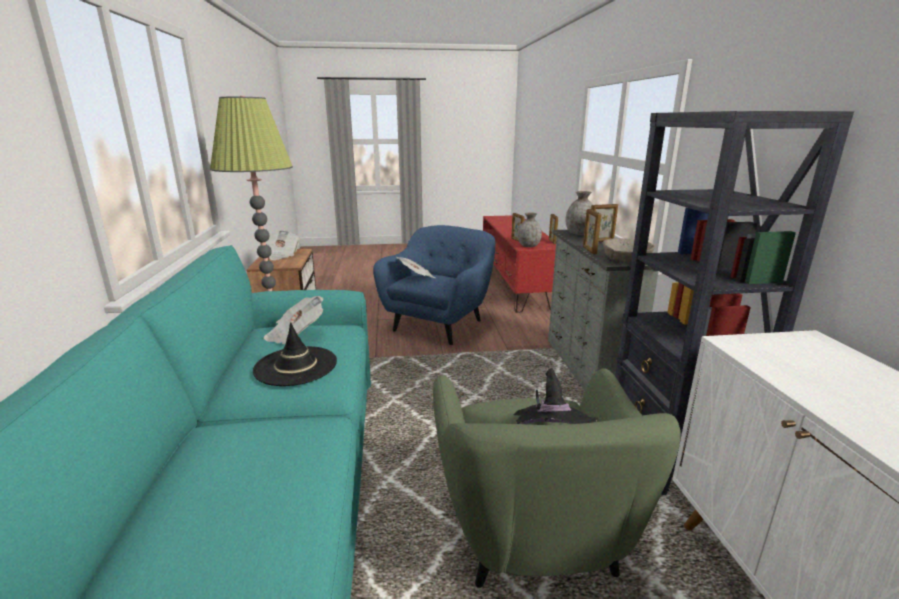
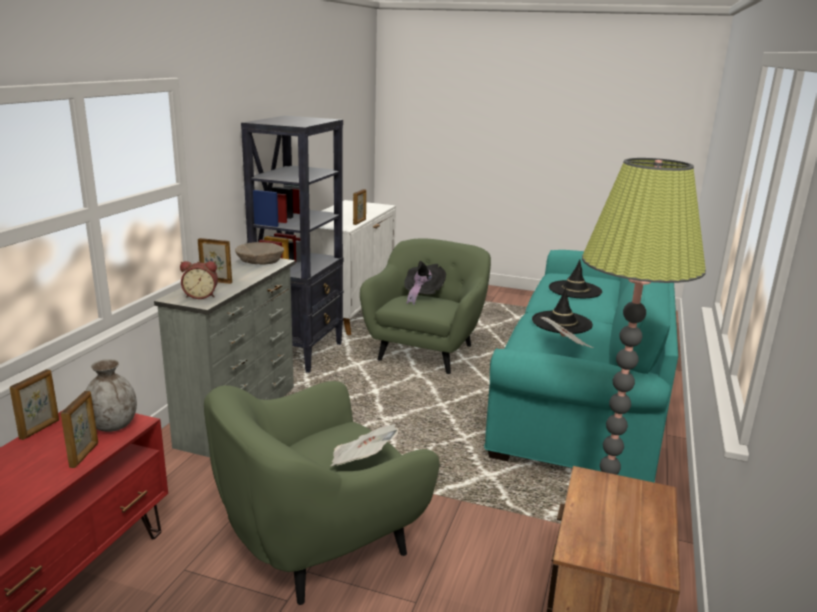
camera: 155 degrees left, 0 degrees up
(256, 465) = (575, 290): none -> black hat
(282, 255) = (623, 536): newspaper -> none
(439, 324) = (318, 544): blue armchair -> green armchair
(579, 233) = (201, 295): grey vase -> alarm clock
(589, 250) = (263, 274): picture frame -> picture frame (359, 222)

